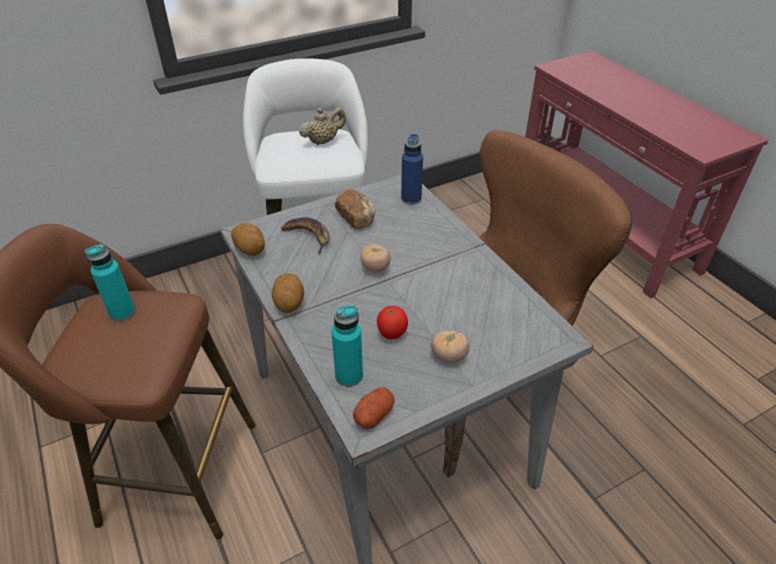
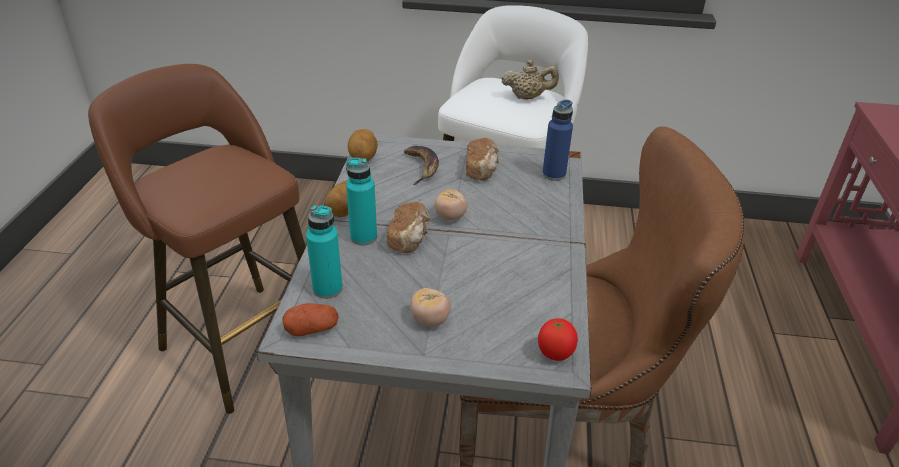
camera: 35 degrees right, 5 degrees down
(122, 312) = (226, 162): turquoise bottle -> turquoise bottle (363, 237)
(365, 301) = (410, 239): none -> bread
(391, 335) = (400, 276): tomato -> tomato (555, 354)

